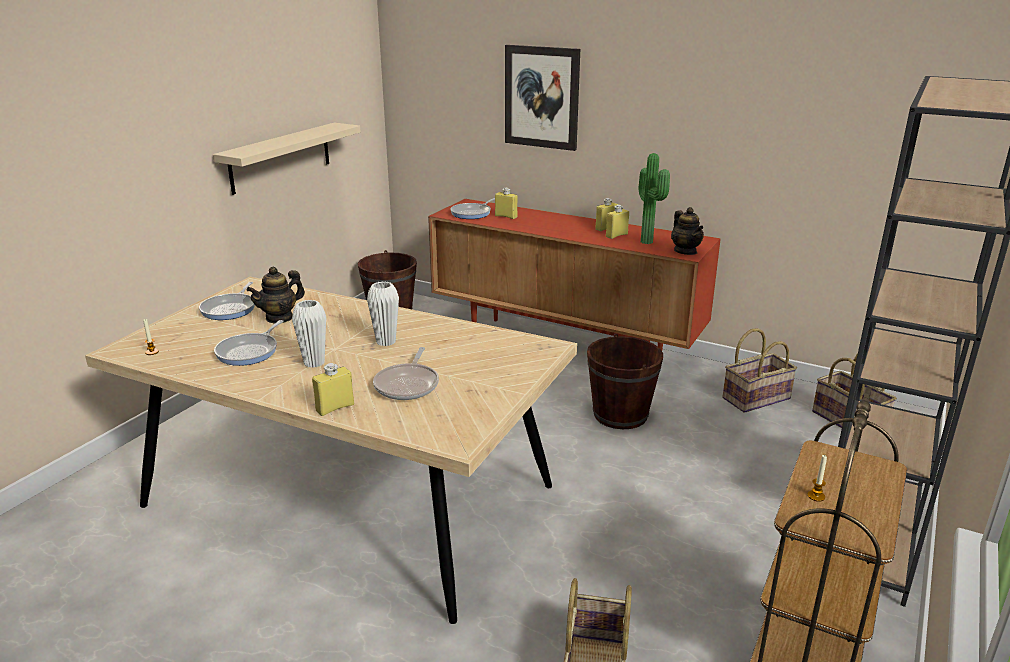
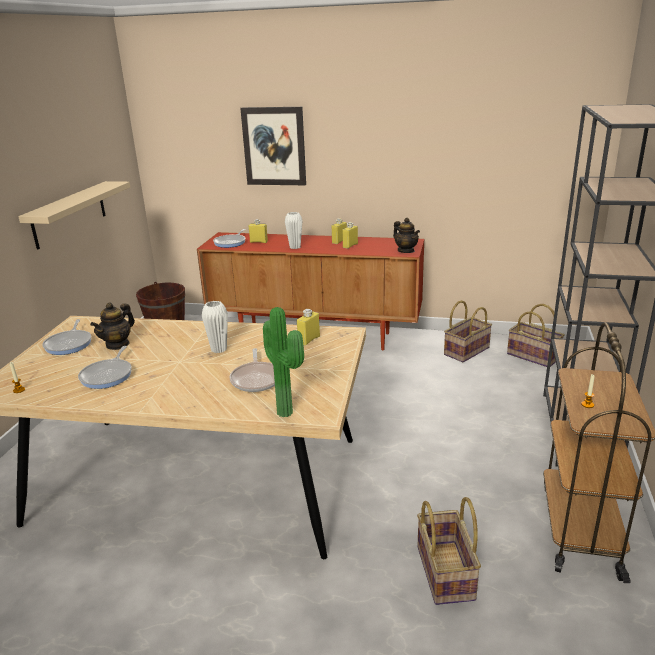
camera: 15 degrees left, 0 degrees up
(314, 363) = (169, 375): white vase -> white vase (295, 247)
(335, 408) = (208, 407): yellow bottle -> yellow bottle (309, 340)
(620, 415) = (378, 379): brown bucket -> none
(648, 241) = (376, 247): potted plant -> potted plant (287, 411)

